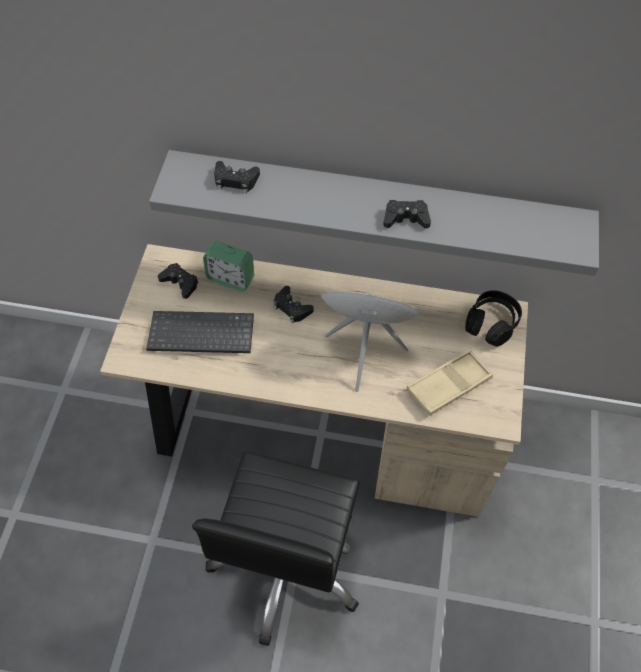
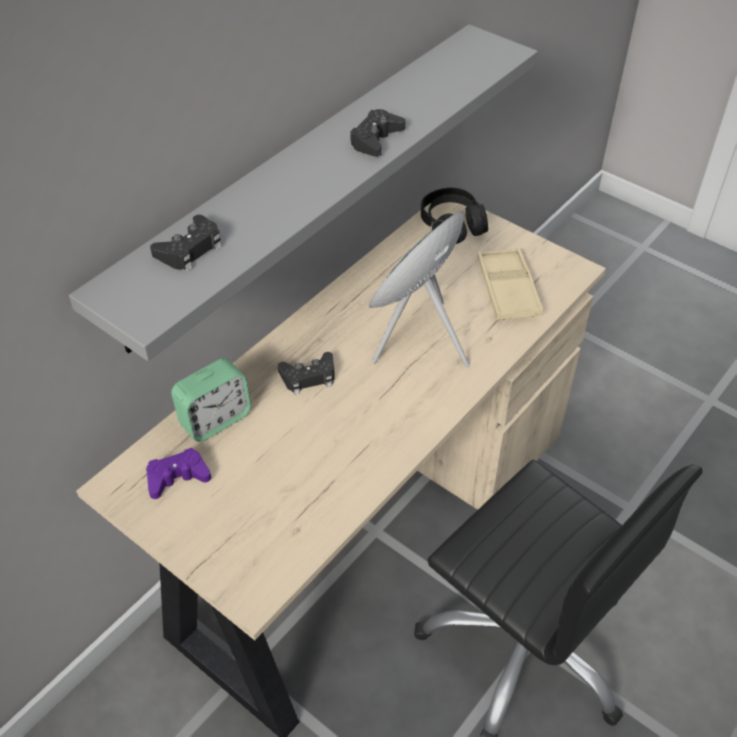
camera: 60 degrees left, 10 degrees down
(180, 283) = (177, 477): black game controller -> purple game controller
(199, 335) = (280, 488): keyboard -> none

